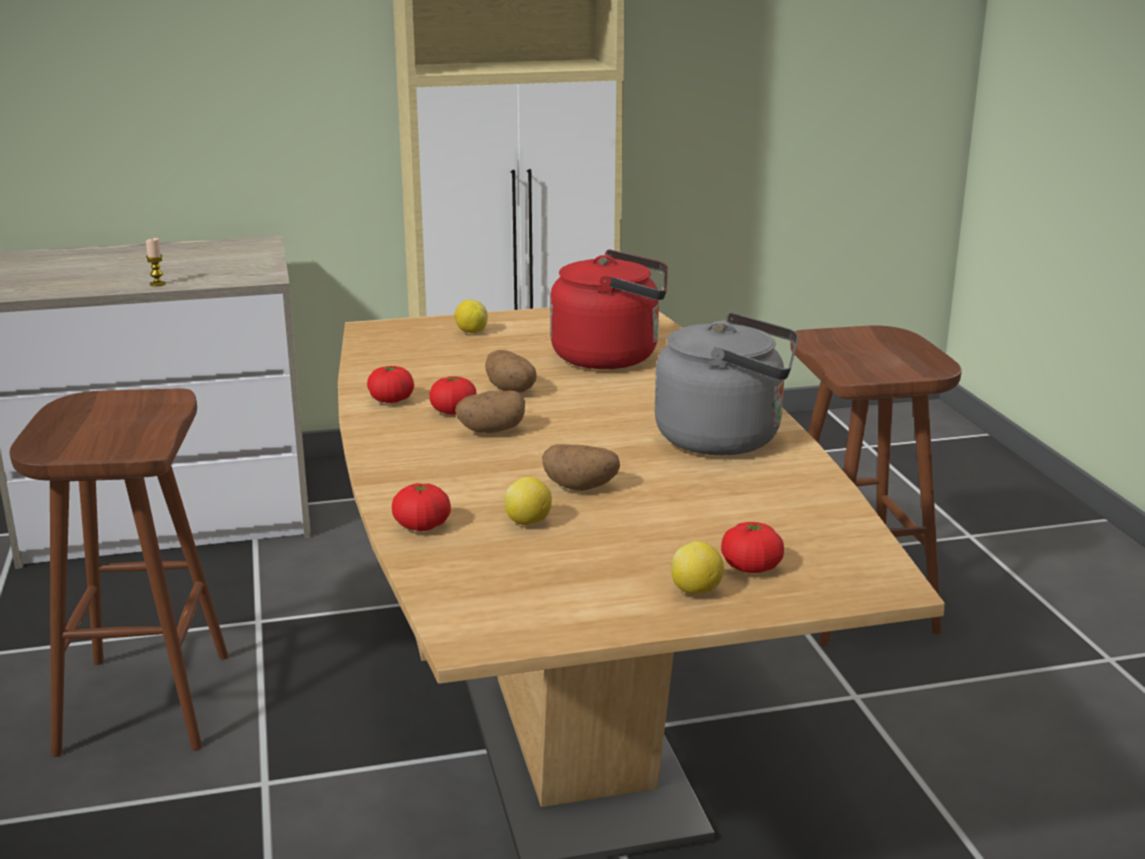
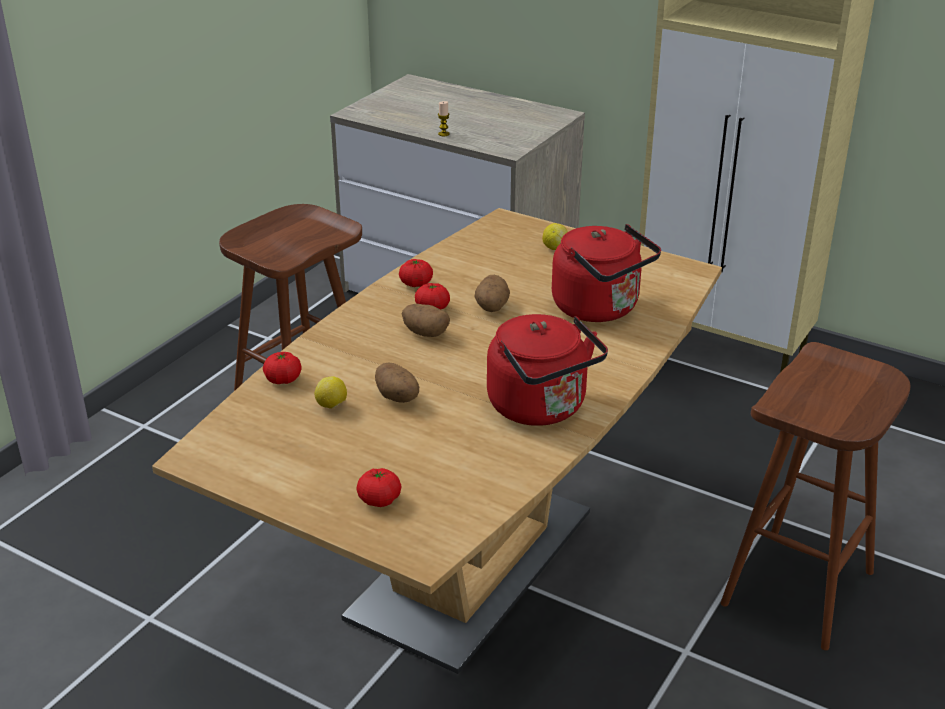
camera: 45 degrees right, 10 degrees up
(696, 591) = (326, 496): lemon -> none
(726, 439) = (541, 408): grey kettle -> red kettle

